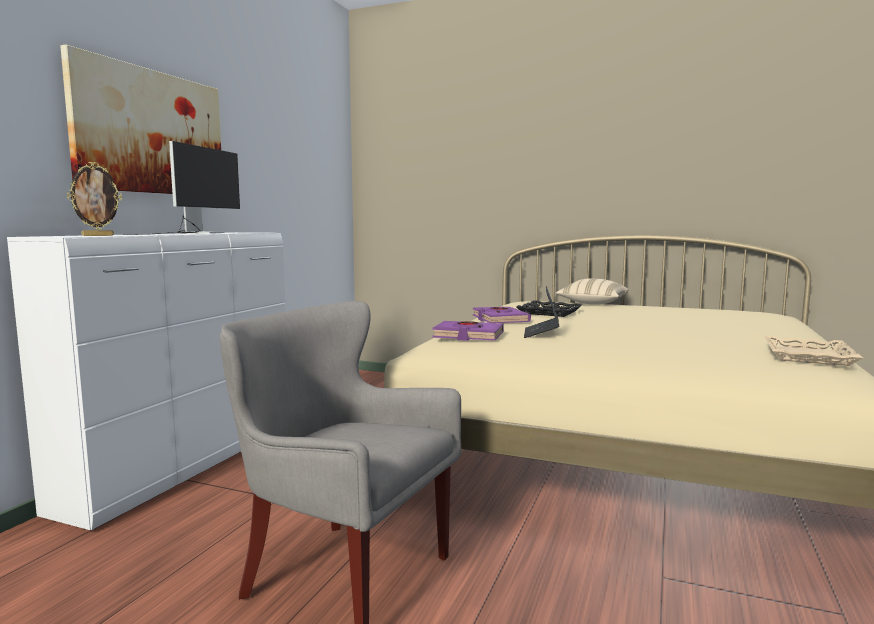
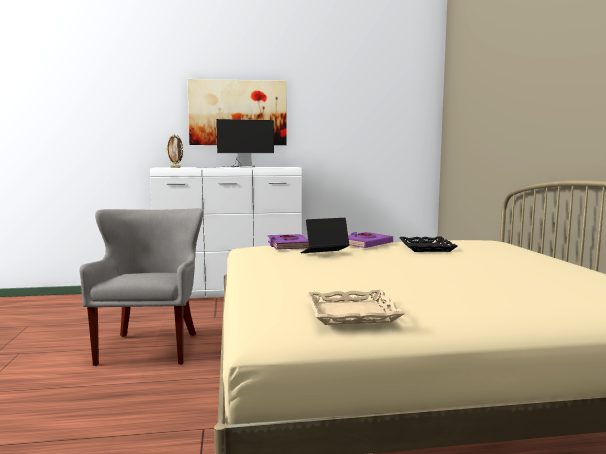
camera: 60 degrees right, 0 degrees up
(592, 304) = (525, 252): beige pillow -> none

